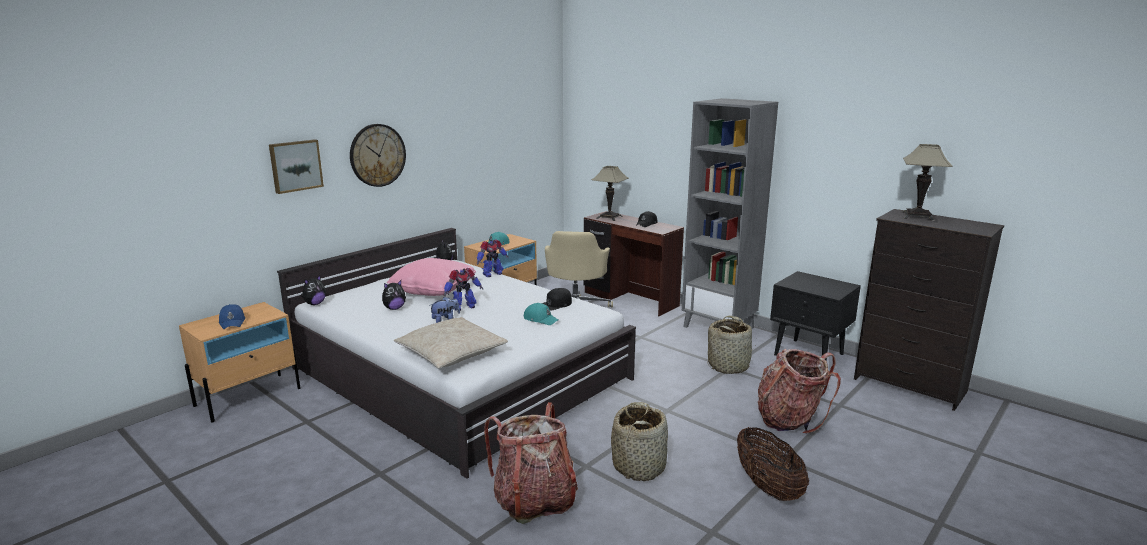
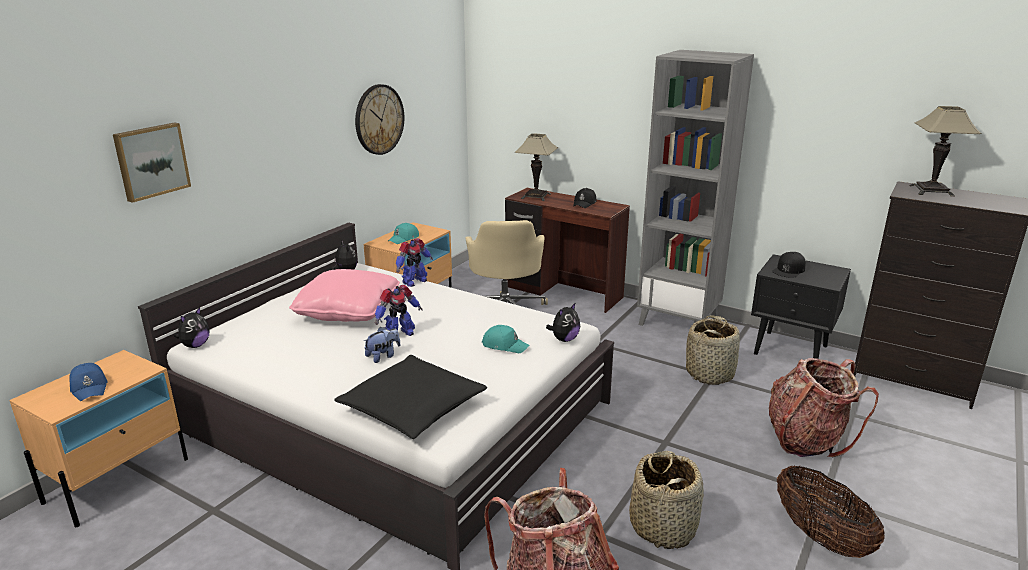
camera: 10 degrees left, 5 degrees up
(377, 155) = (255, 137): wall clock -> wall clock (379, 119)
(394, 308) = (307, 344): plush toy -> plush toy (564, 339)
(451, 352) = (413, 408): beige pillow -> black pillow
(555, 304) = (513, 321): black cap -> black cap (789, 270)

